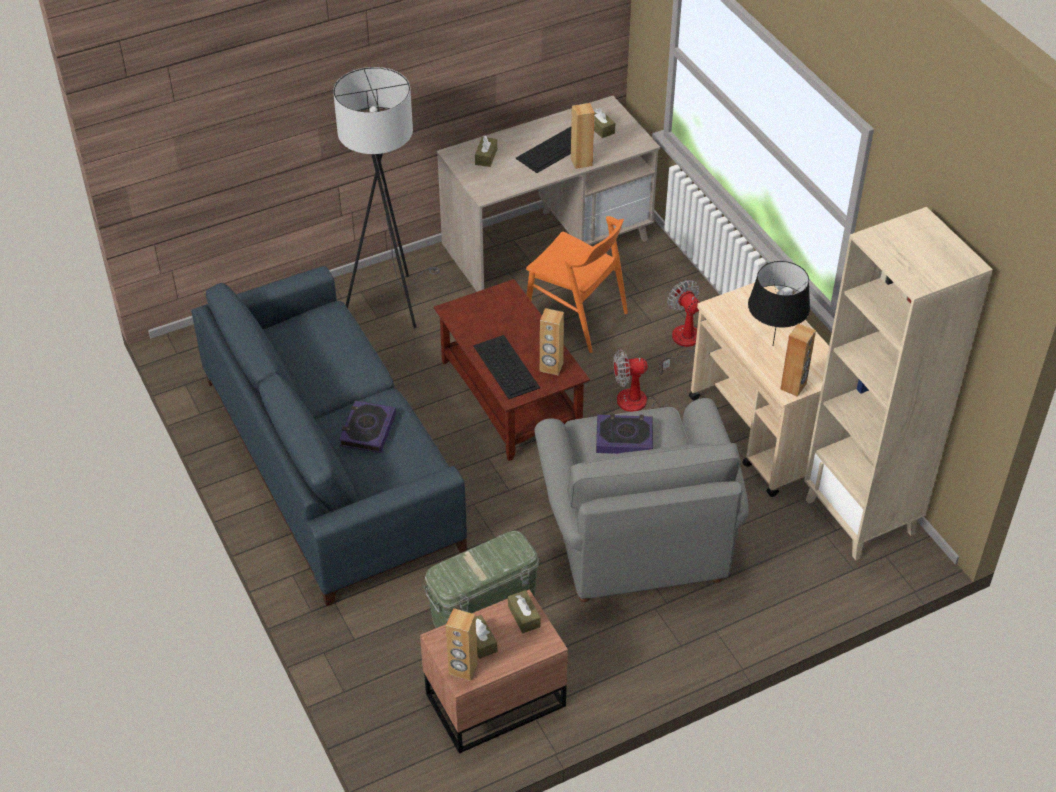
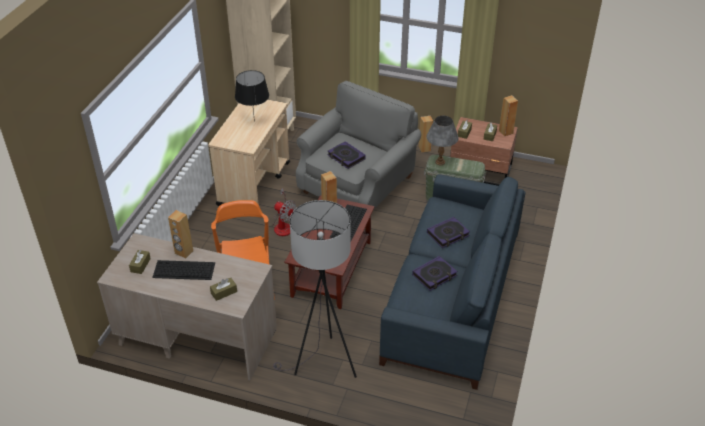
camera: 135 degrees left, 5 degrees down
(329, 368) = (434, 275): none -> book
(507, 550) = (440, 162): none -> grey table lamp
(682, 344) = (223, 237): fan -> none
(793, 386) = (272, 105): brown speaker -> brown speaker (424, 148)

